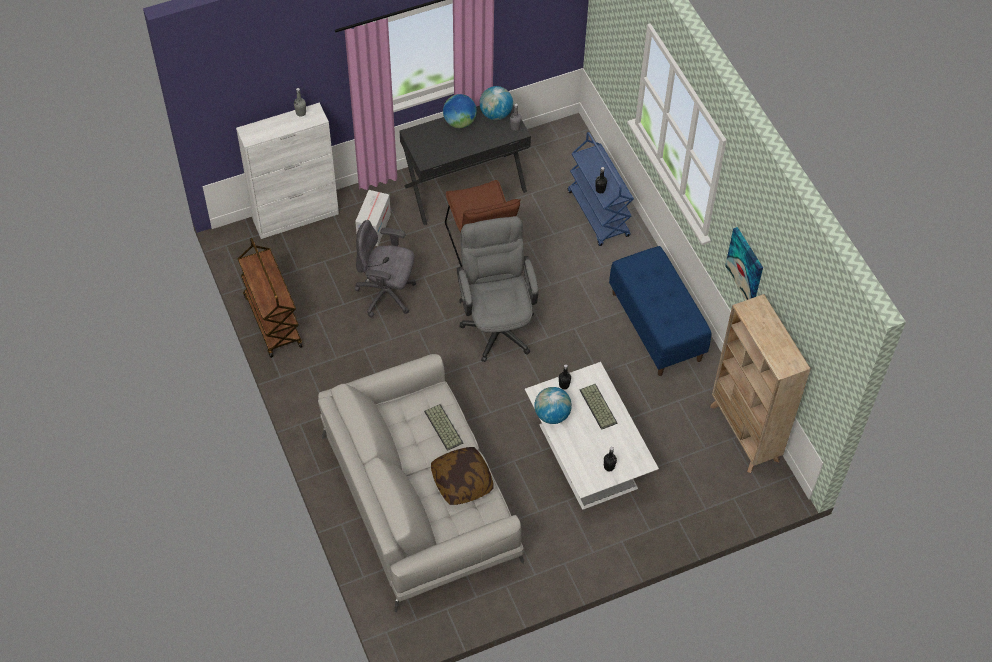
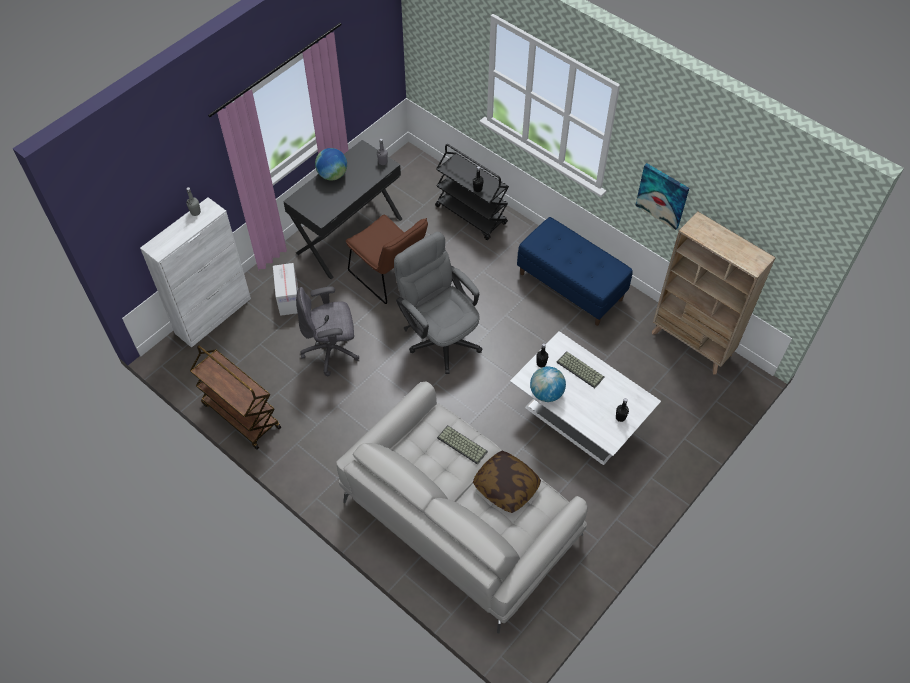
camera: 25 degrees left, 0 degrees up
(496, 114) = (360, 157): globe -> none
(598, 214) = (471, 215): blue cart -> black cart

